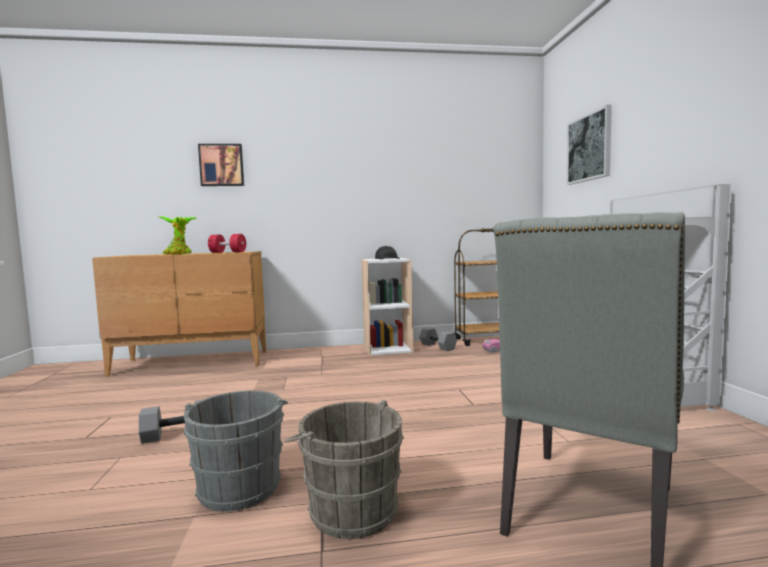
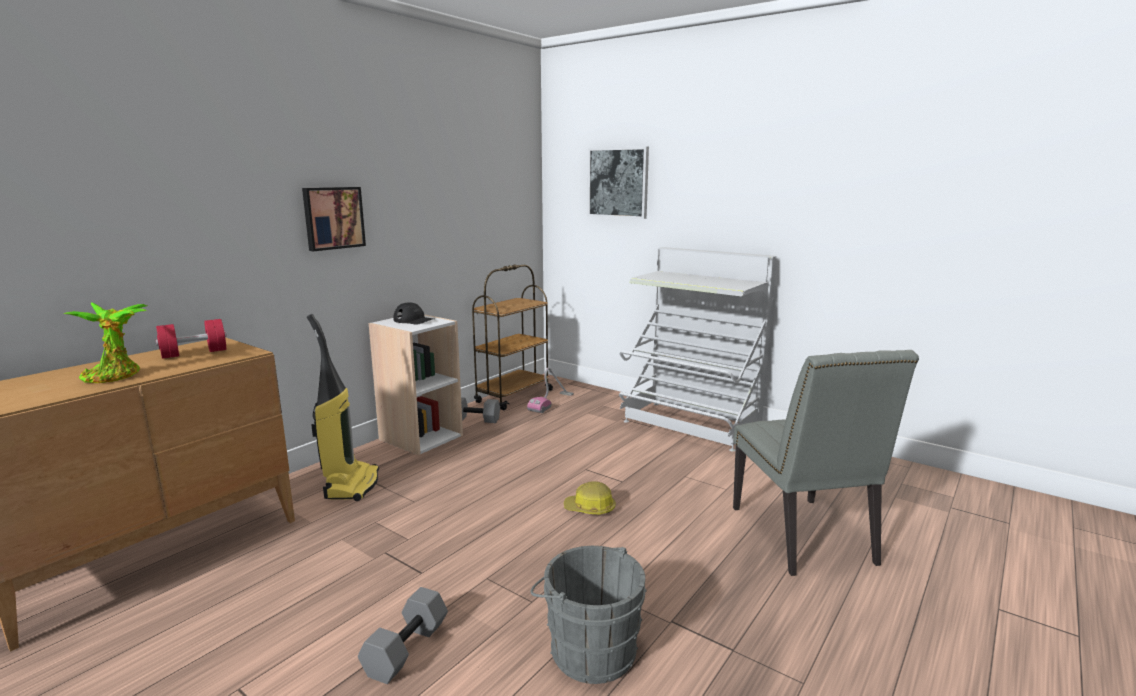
camera: 45 degrees left, 10 degrees up
(222, 165) = (129, 188): picture -> picture (333, 218)
(310, 359) = (351, 485): none -> vacuum cleaner
(349, 507) = (695, 613): grey bucket -> none
(413, 411) = (590, 508): none -> hard hat

